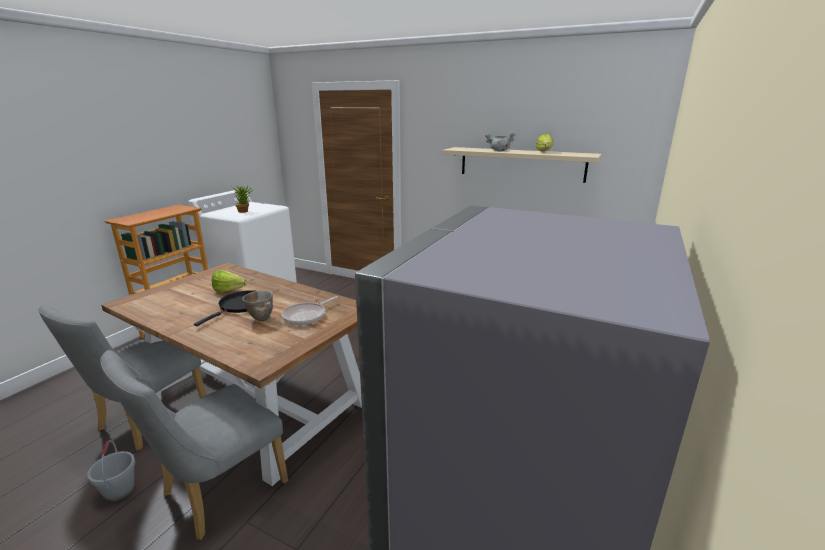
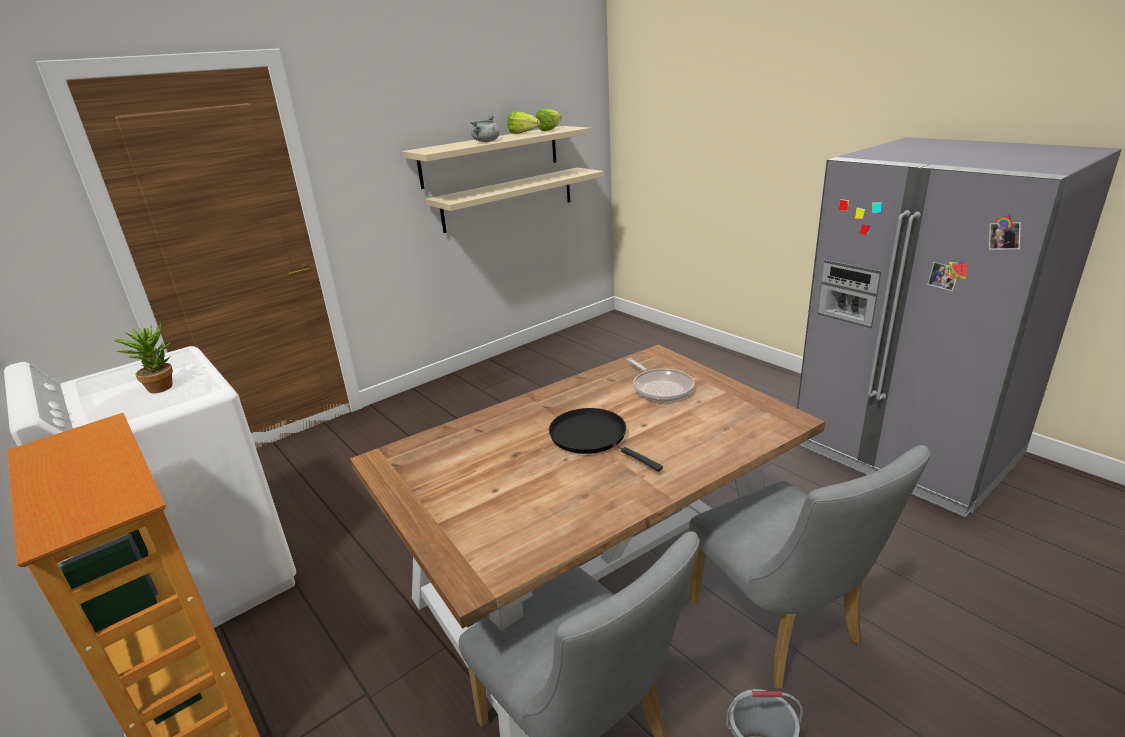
camera: 65 degrees left, 5 degrees up
(231, 291) = (519, 448): lettuce -> lettuce (551, 129)
(261, 318) = (649, 421): bowl -> none
(530, 199) = (509, 199): none -> beige shelf

